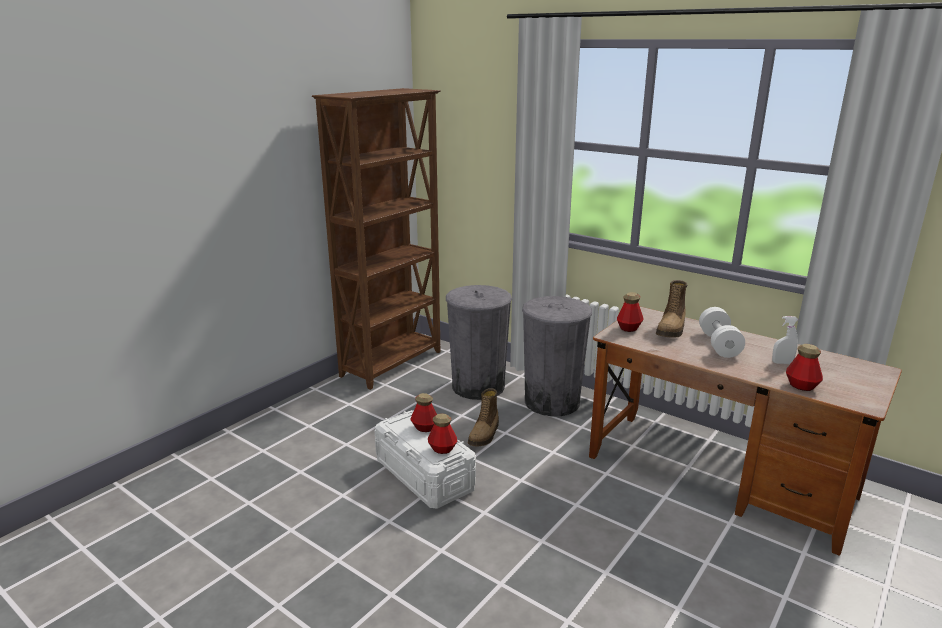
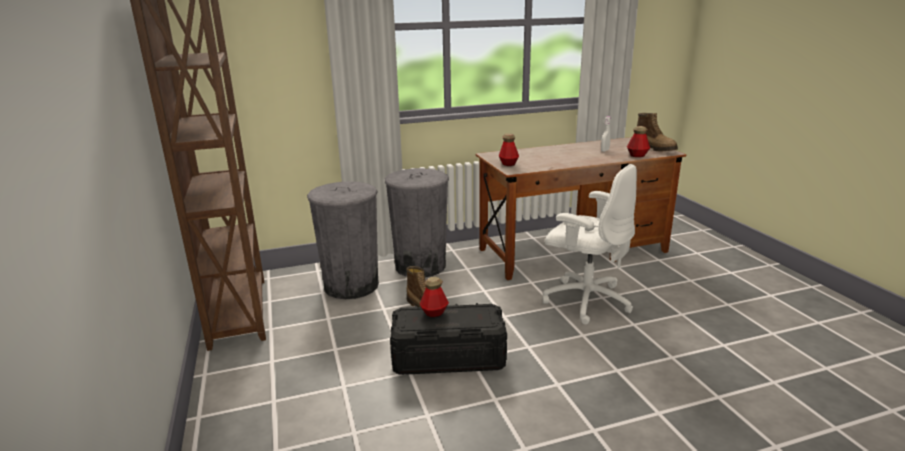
camera: 55 degrees left, 0 degrees up
(424, 475) = (448, 357): white storage box -> black storage box
(442, 449) = (479, 314): bottle -> none
(615, 521) = (585, 300): none -> white office chair
(671, 330) = (526, 156): boot -> boot (655, 148)
(719, 344) = (563, 154): white dumbbell -> none

